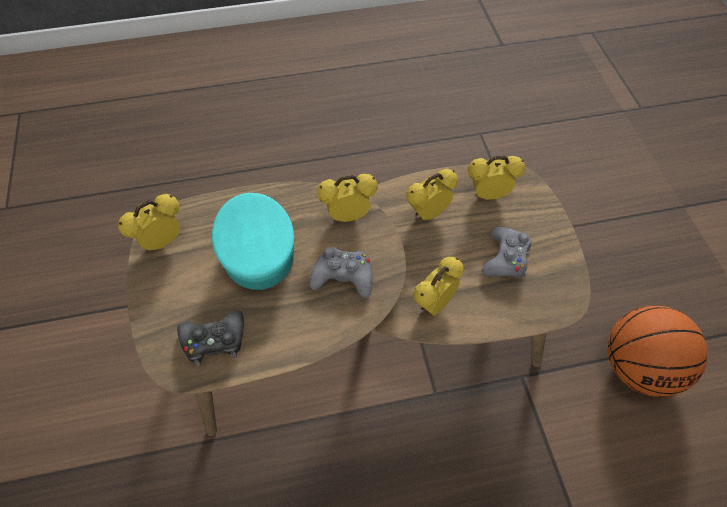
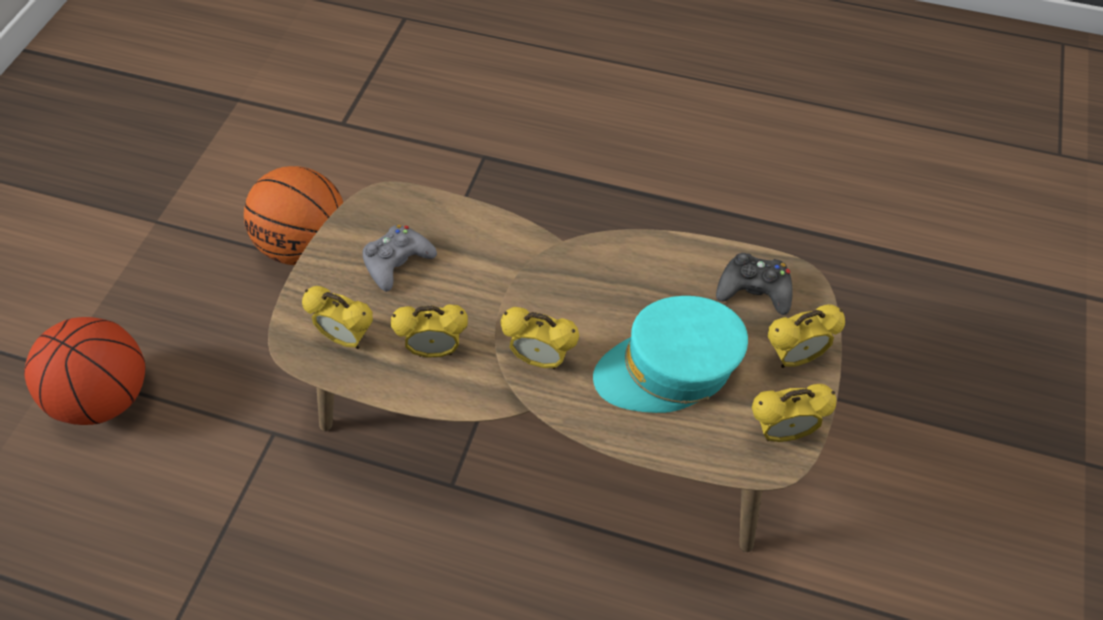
camera: 150 degrees left, 0 degrees up
(256, 248) = (669, 368): turquoise cap -> turquoise cap turned 60 degrees clockwise
(343, 276) = (589, 292): grey game controller -> none
(434, 304) = (507, 253): alarm clock -> alarm clock (794, 357)
(636, 207) = (108, 396): none -> basketball

